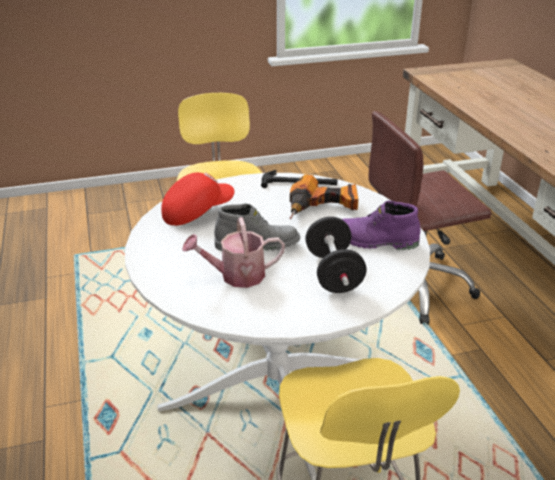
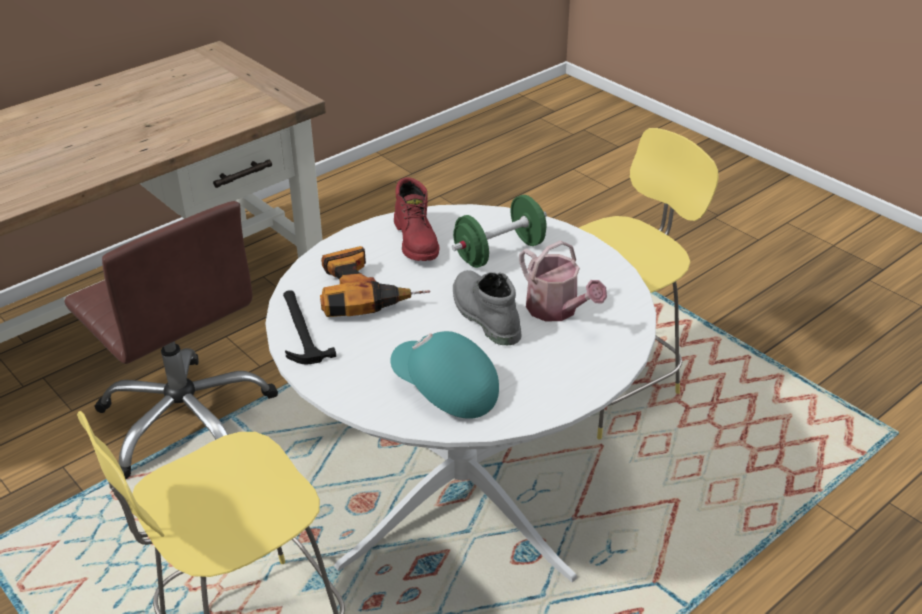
camera: 115 degrees left, 5 degrees up
(197, 212) = (445, 391): red cap -> turquoise cap
(333, 273) = (499, 252): black dumbbell -> green dumbbell
(375, 241) = (417, 241): purple boot -> red boot

